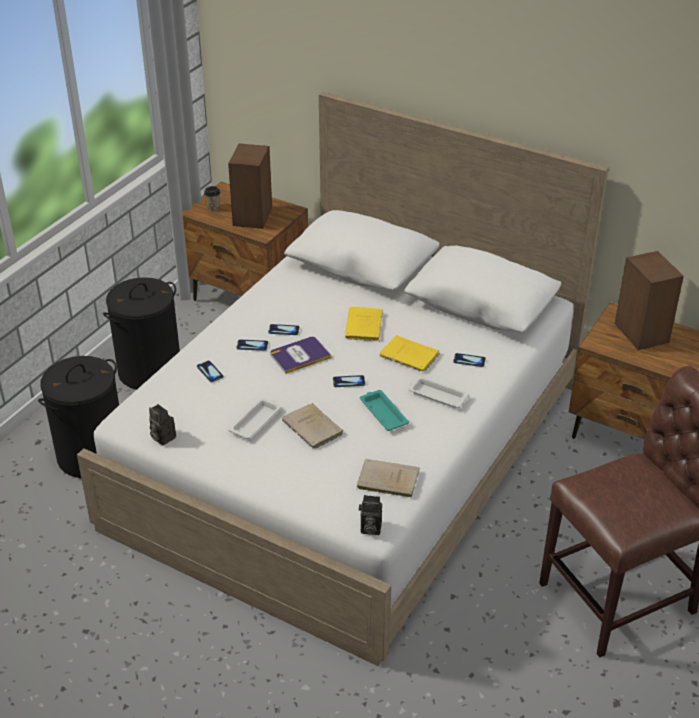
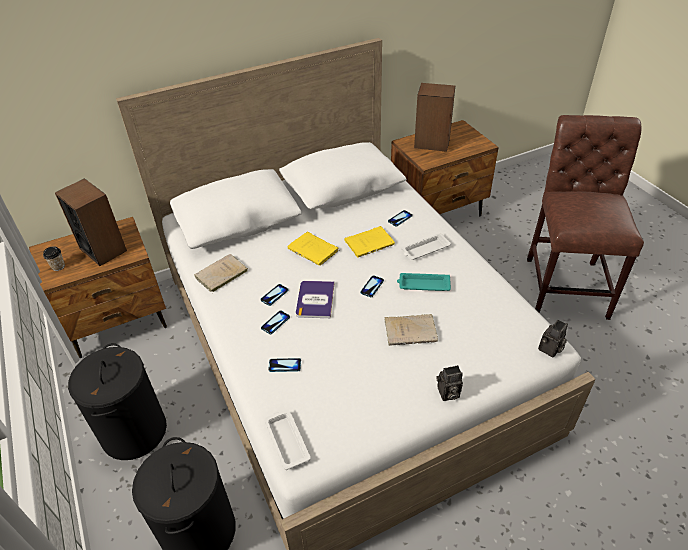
camera: 55 degrees left, 5 degrees up
(162, 437) = (346, 440): camera -> camera (447, 394)
(256, 421) = (375, 362): white tray -> white tray (286, 440)
(386, 480) = (500, 316): beige book -> beige book (220, 275)

